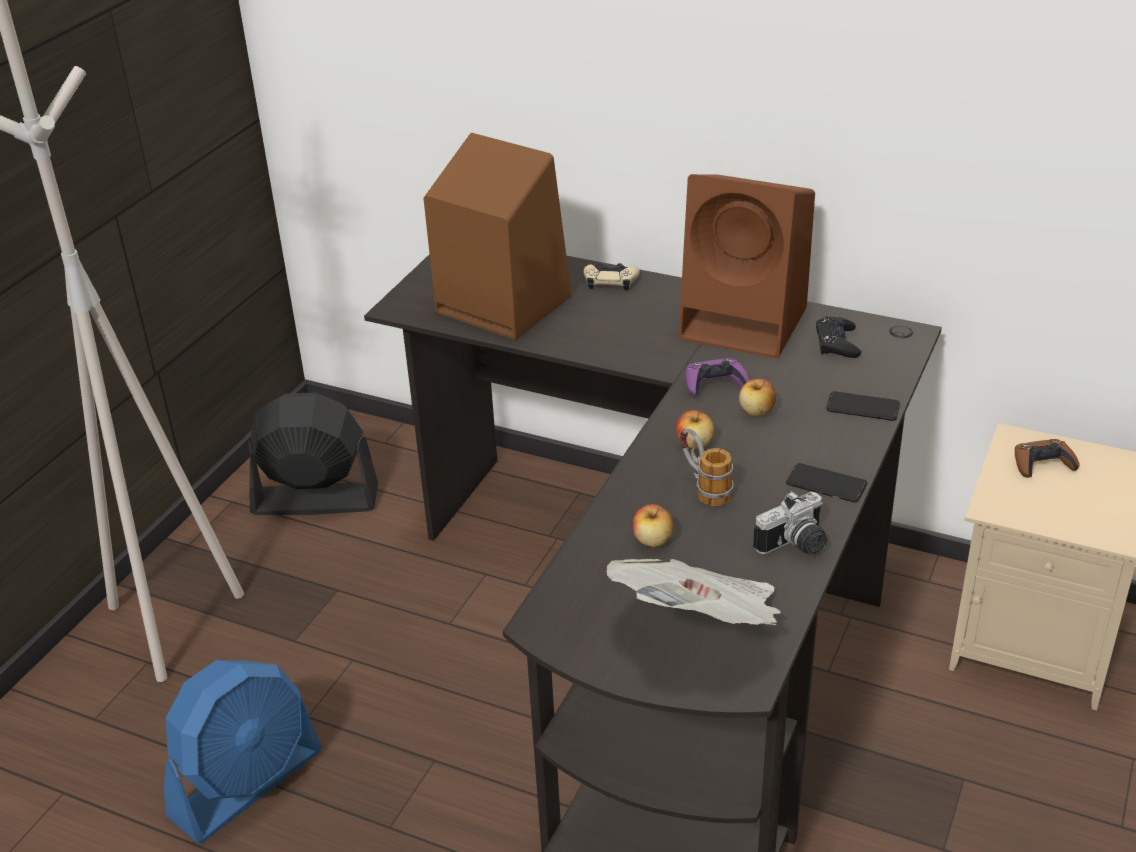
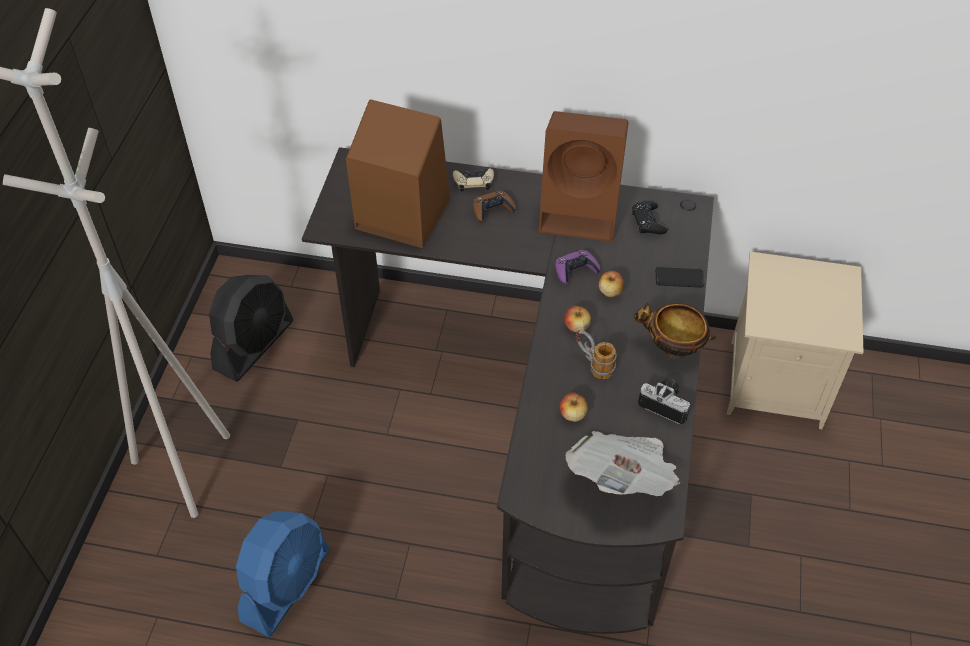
camera: 15 degrees left, 15 degrees up
(314, 500) = (254, 345): black fan -> black fan turned 135 degrees clockwise
(796, 546) = (666, 404): camera -> camera turned 105 degrees counterclockwise
(826, 484) = (672, 349): phone -> bowl
(1042, 464) = (785, 283): brown game controller -> brown game controller (492, 210)

